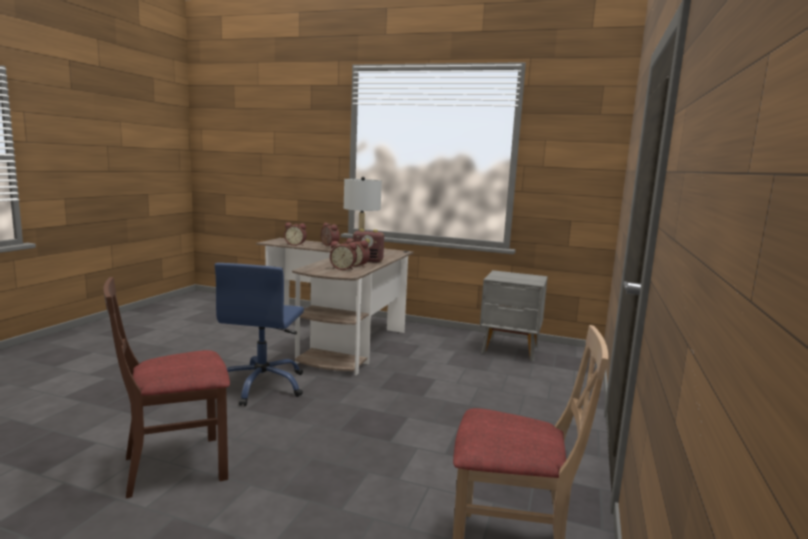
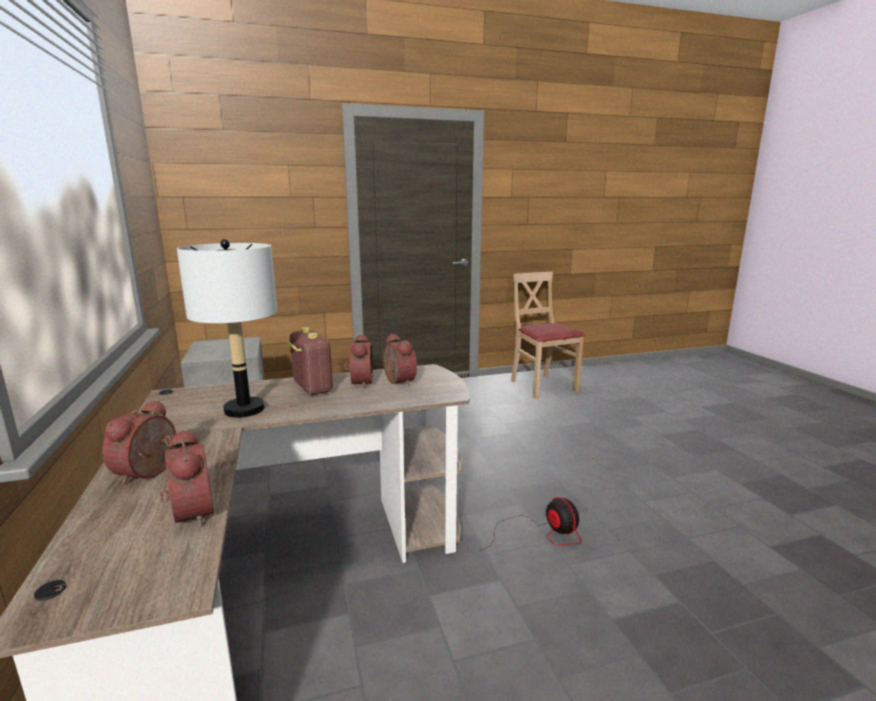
camera: 125 degrees left, 5 degrees up
(175, 466) = (687, 486): brown chair -> none
(262, 386) = (541, 534): blue office chair -> fan

